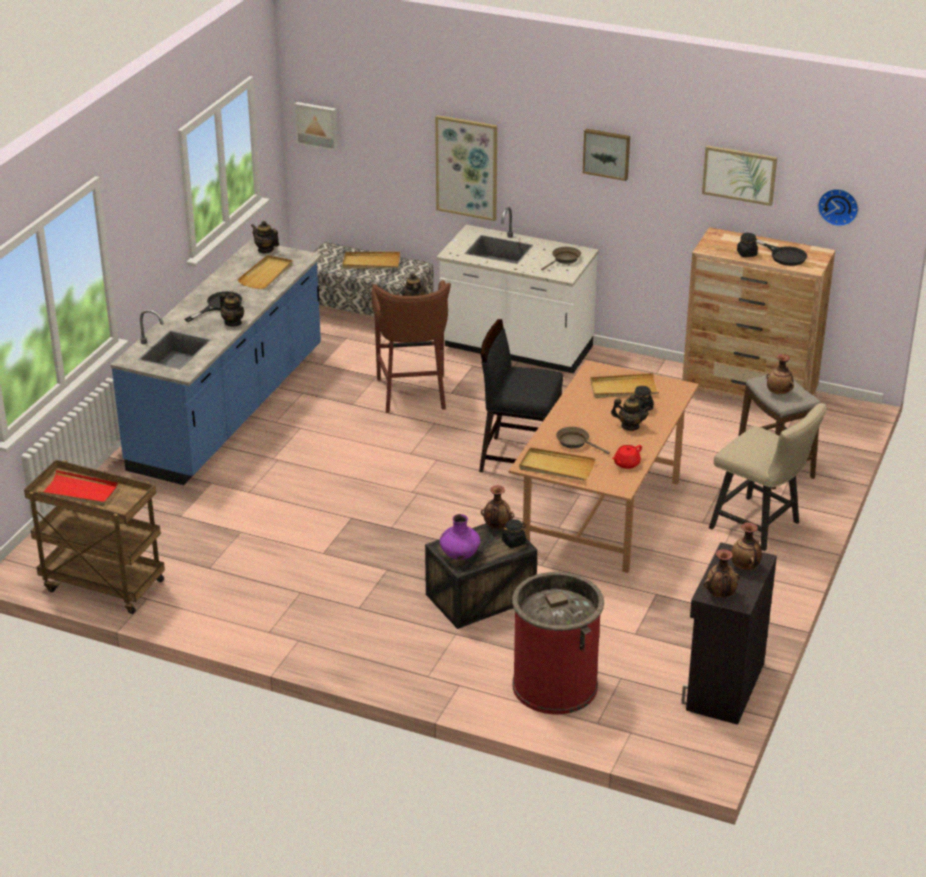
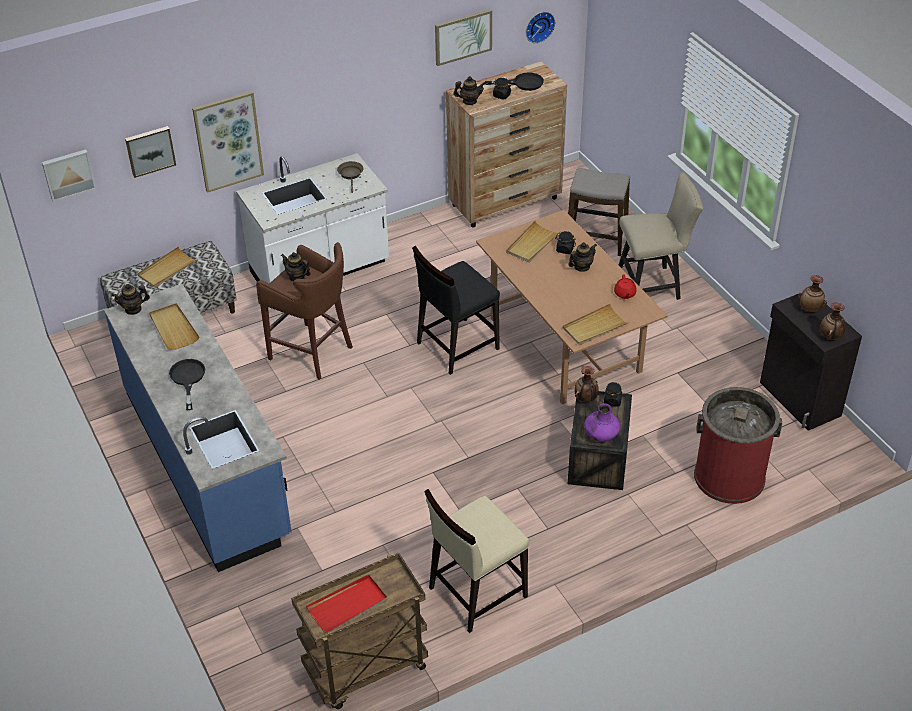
camera: 50 degrees left, 10 degrees up
(233, 322) = (225, 384): teapot -> teapot (469, 101)
(242, 603) = (476, 592): none -> beige chair
(575, 442) = (574, 302): brown frying pan -> none
(607, 153) = (353, 70): picture -> picture (150, 150)
(779, 393) = (601, 185): vase -> none

